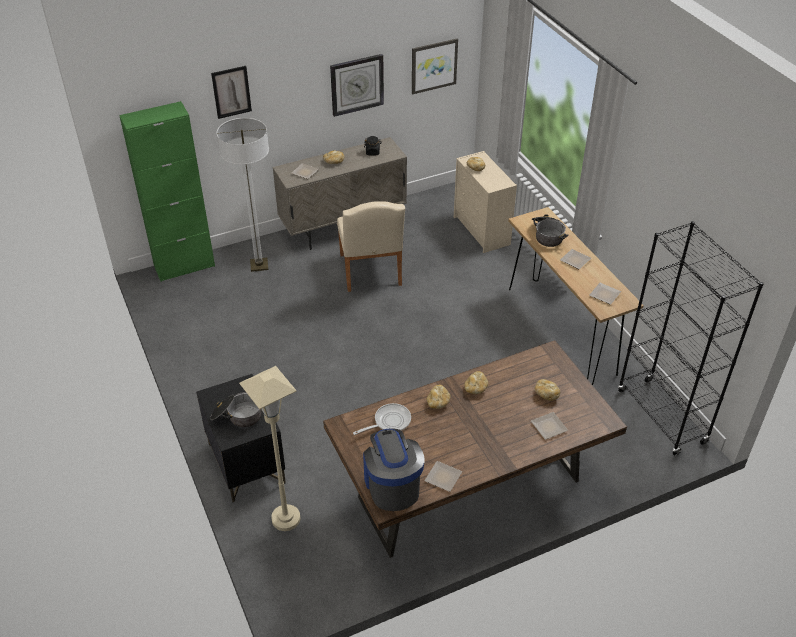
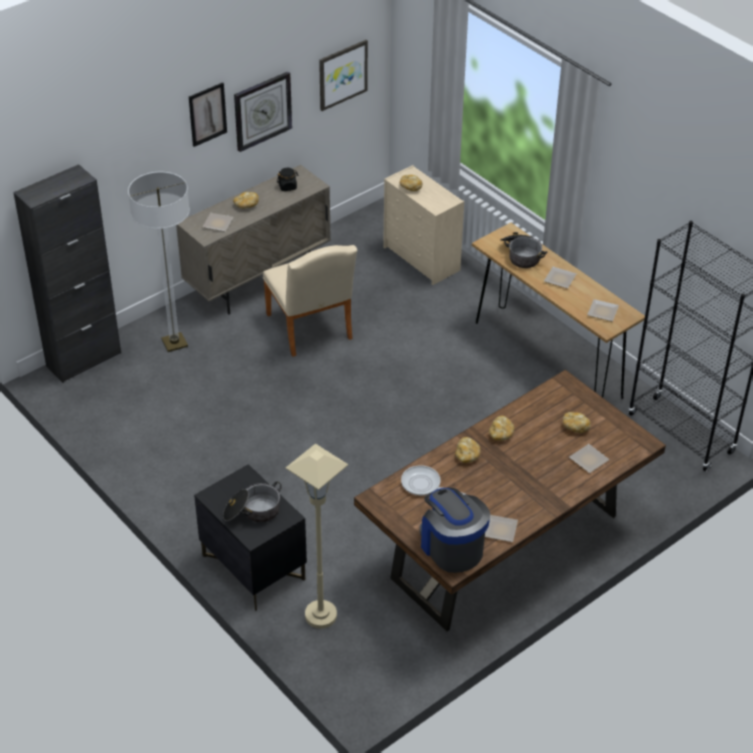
camera: 15 degrees left, 0 degrees up
(184, 266) = (84, 359): green cabinet -> black cabinet
(231, 92) = (131, 143): picture -> picture (207, 114)
(389, 422) = (424, 485): frying pan -> frying pan turned 105 degrees counterclockwise

